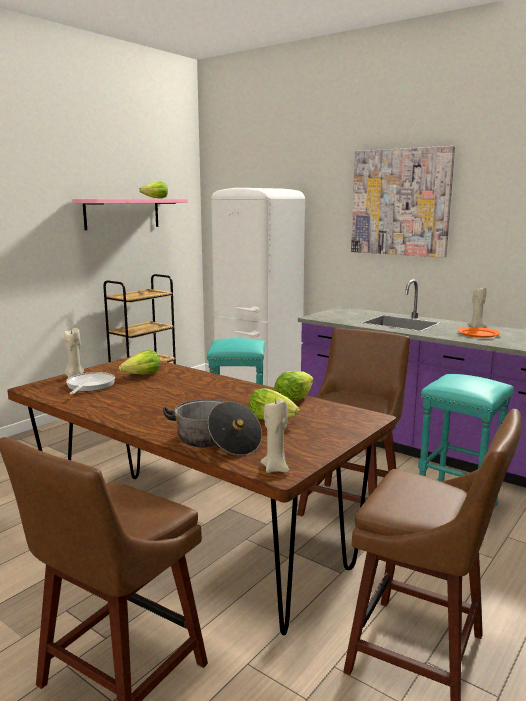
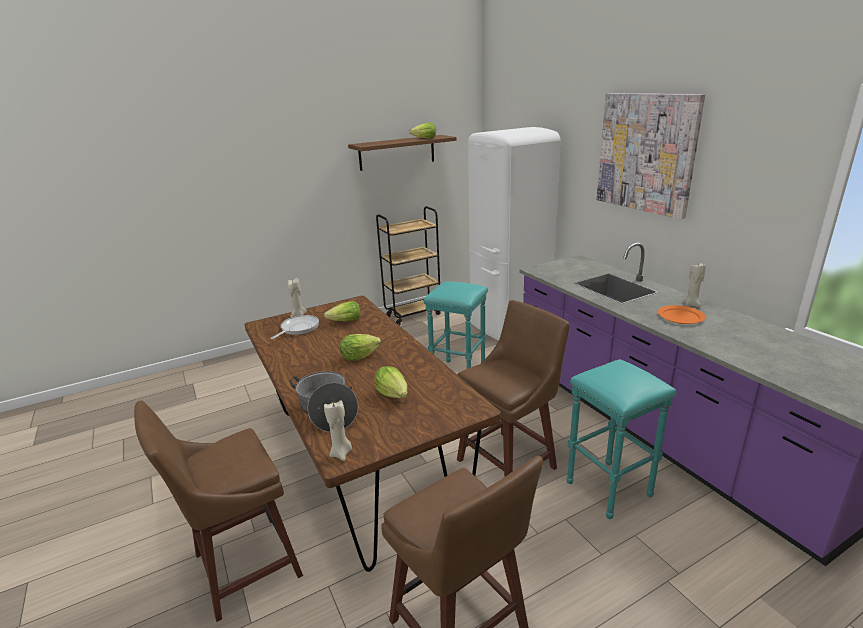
camera: 25 degrees right, 10 degrees up
(122, 213) = (397, 152): pink shelf -> brown shelf
(293, 399) = (433, 372): lettuce -> lettuce (359, 357)

